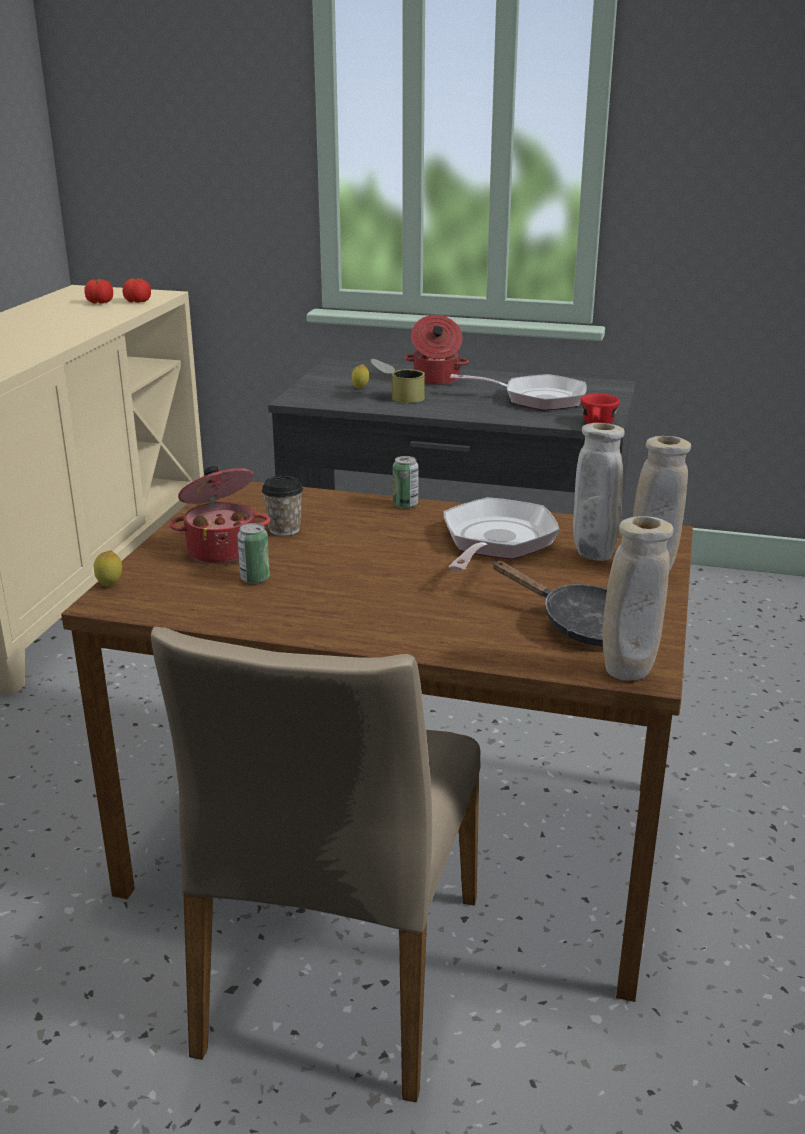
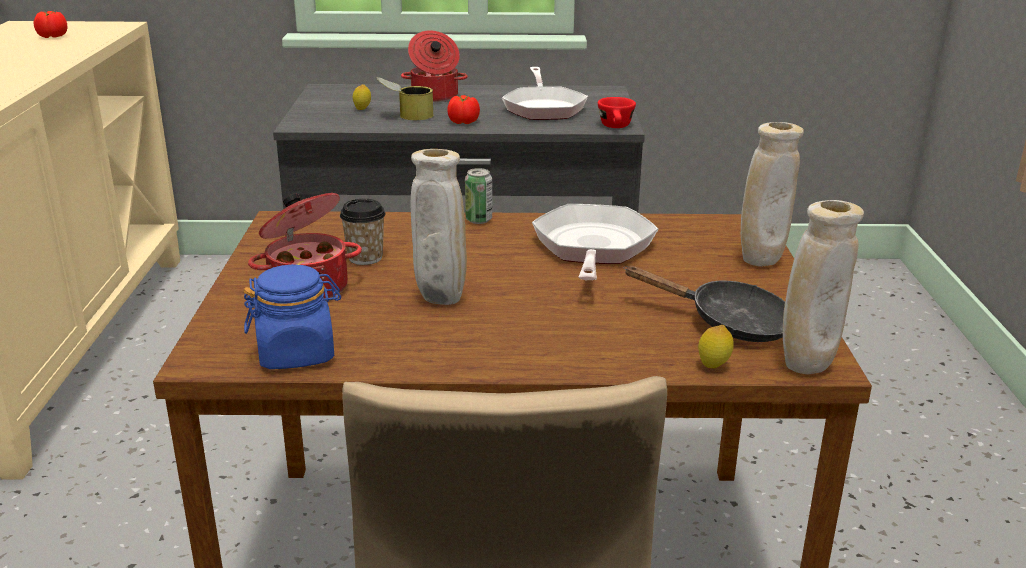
camera: 15 degrees left, 0 degrees up
(110, 586) = (198, 341): lemon -> lemon (713, 367)
(137, 302) = (96, 34): tomato -> tomato (464, 122)
(183, 605) = (297, 353): none -> blue jar
(255, 579) = (363, 314): can -> none
(537, 399) = (544, 107): frying pan -> frying pan turned 90 degrees clockwise
(593, 557) = (696, 253): beige vase -> beige vase (440, 301)

